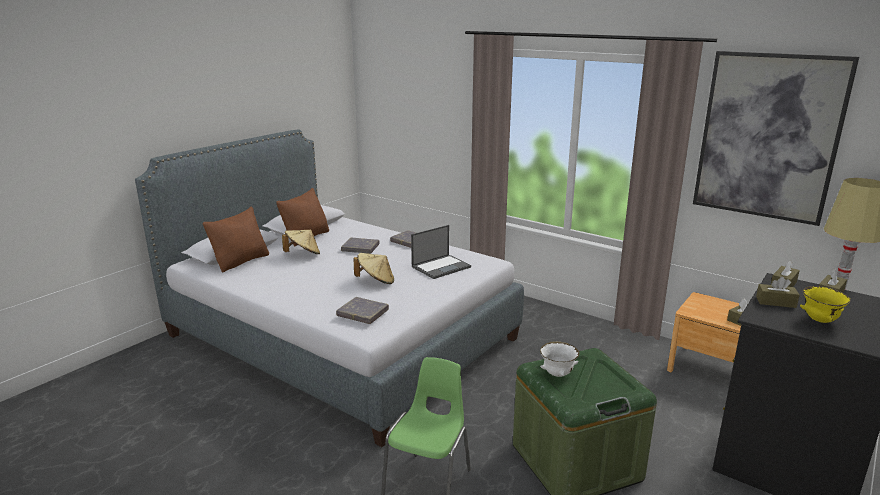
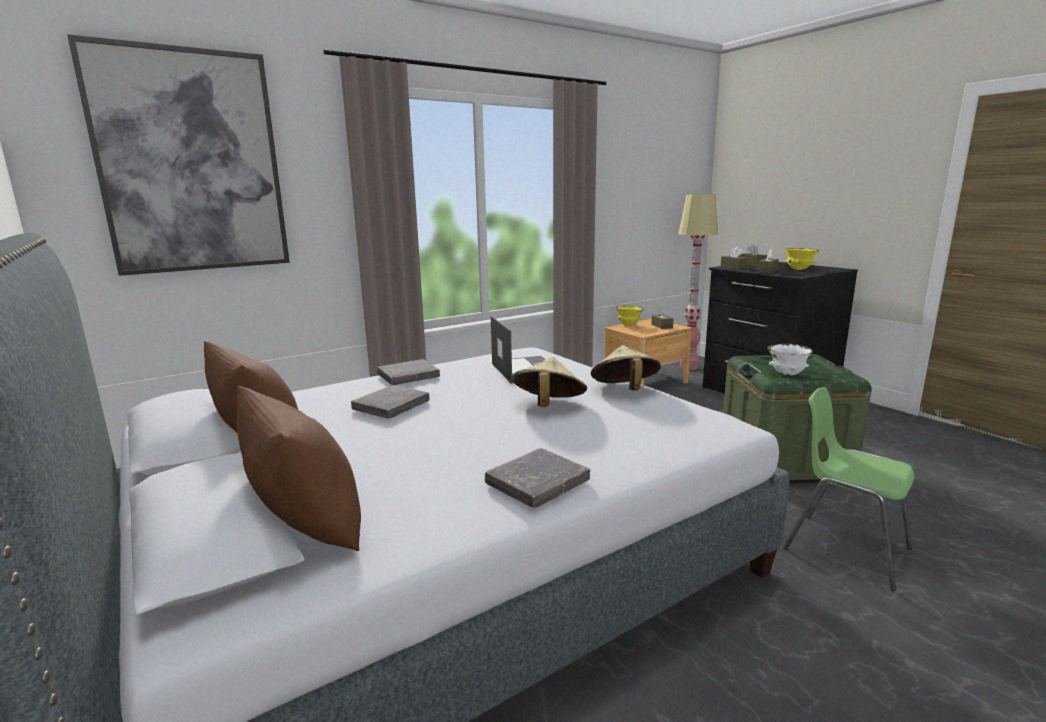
camera: 70 degrees left, 5 degrees down
(303, 254) = (358, 451): beige hat -> beige hat (624, 391)
(363, 313) = (670, 420): grey book -> grey book (537, 483)
(717, 302) = (628, 325): none -> yellow bowl
(768, 137) = (632, 173): picture -> picture (191, 163)

